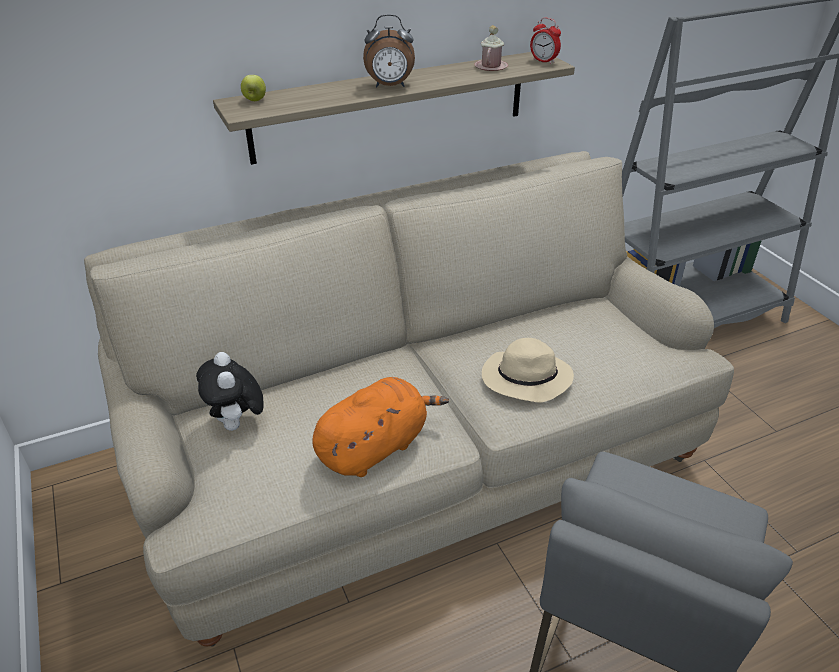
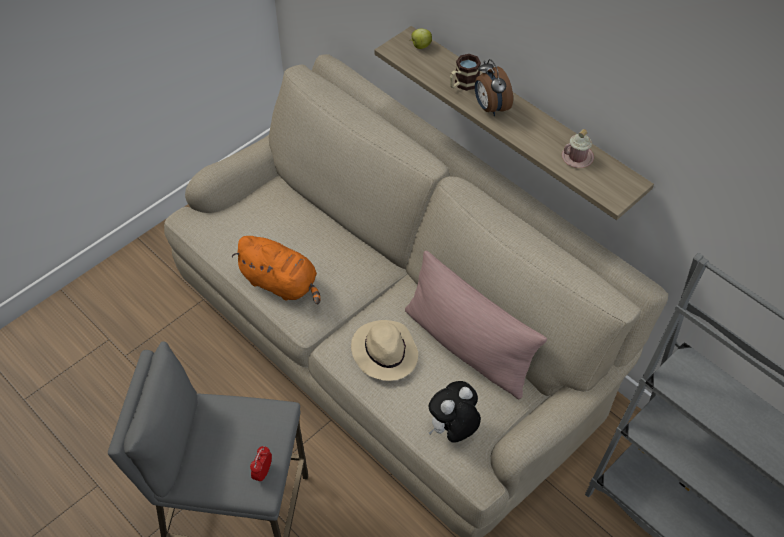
camera: 70 degrees right, 15 degrees up
(237, 425) = (274, 206): plush toy -> plush toy (453, 429)
(341, 92) = (462, 84): none -> mug
(538, 322) = (468, 347): none -> pink pillow
(543, 61) = (617, 190): alarm clock -> alarm clock (263, 472)

